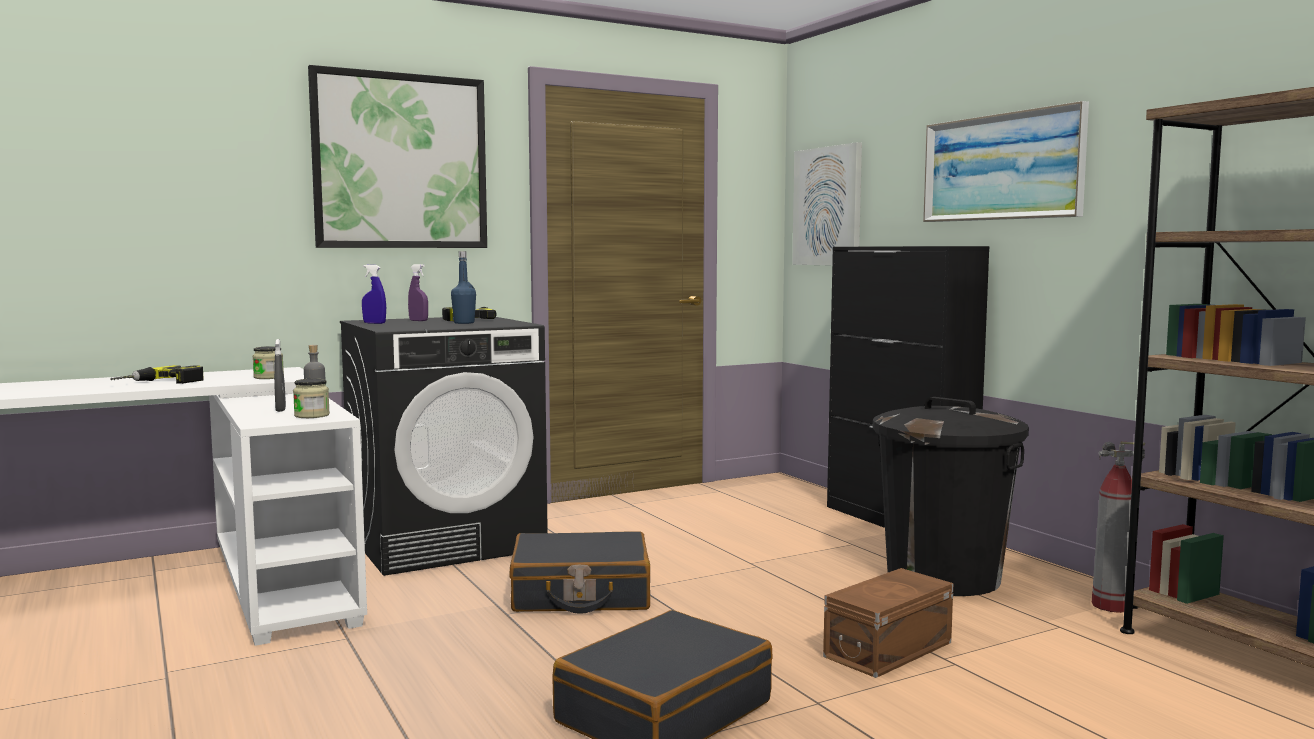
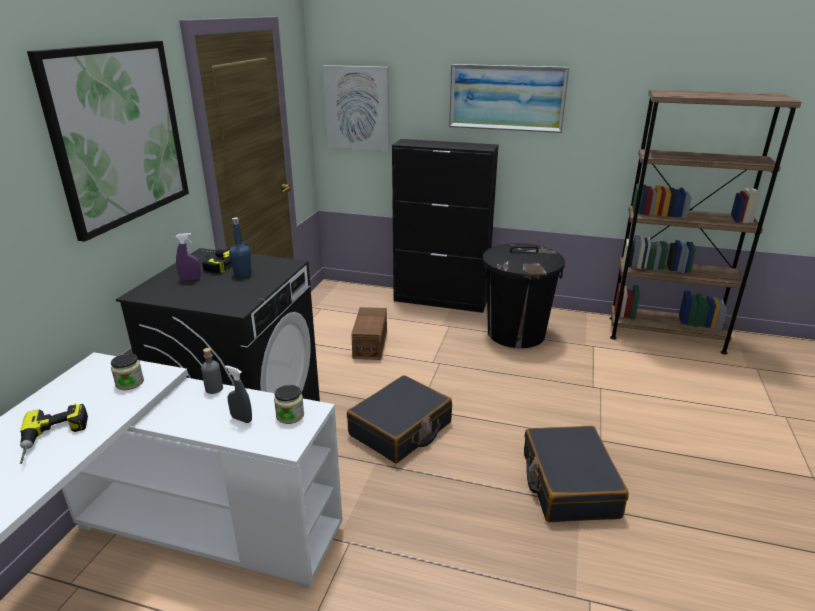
camera: 45 degrees left, 20 degrees up
(374, 323) = (176, 297): blue spray bottle -> none
(891, 649) = (571, 392): brown storage box -> brown storage box (371, 344)
(1111, 606) = (588, 324): fire extinguisher -> none

